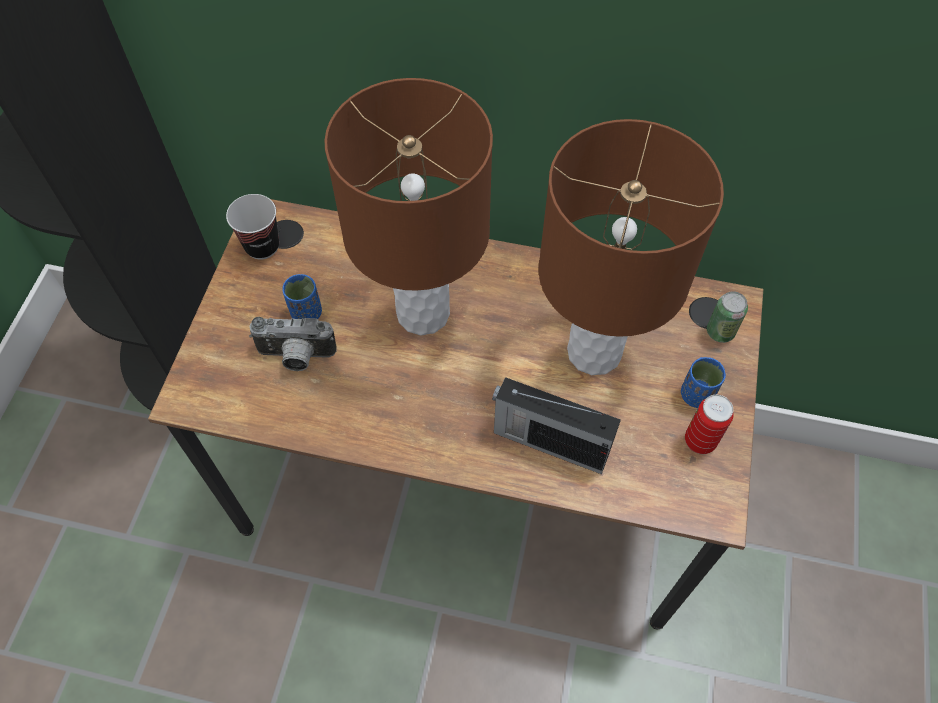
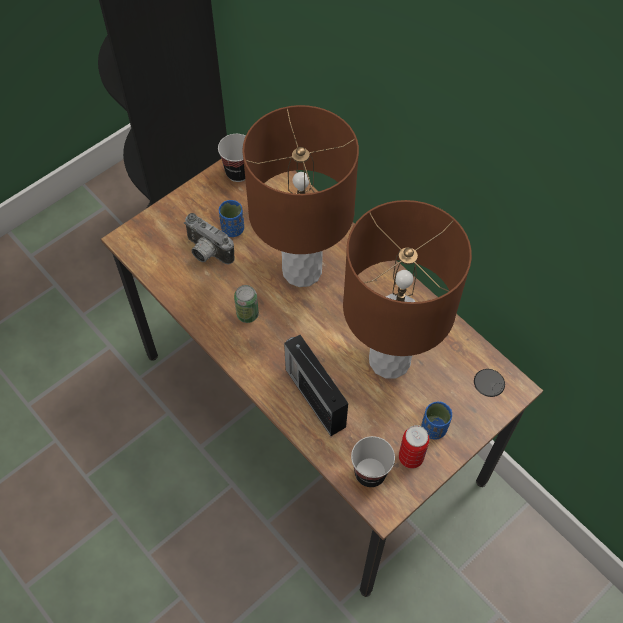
camera: 35 degrees right, 0 degrees up
(674, 486) = (370, 473): none -> cup
(720, 332) = (485, 399): can -> can (247, 314)

